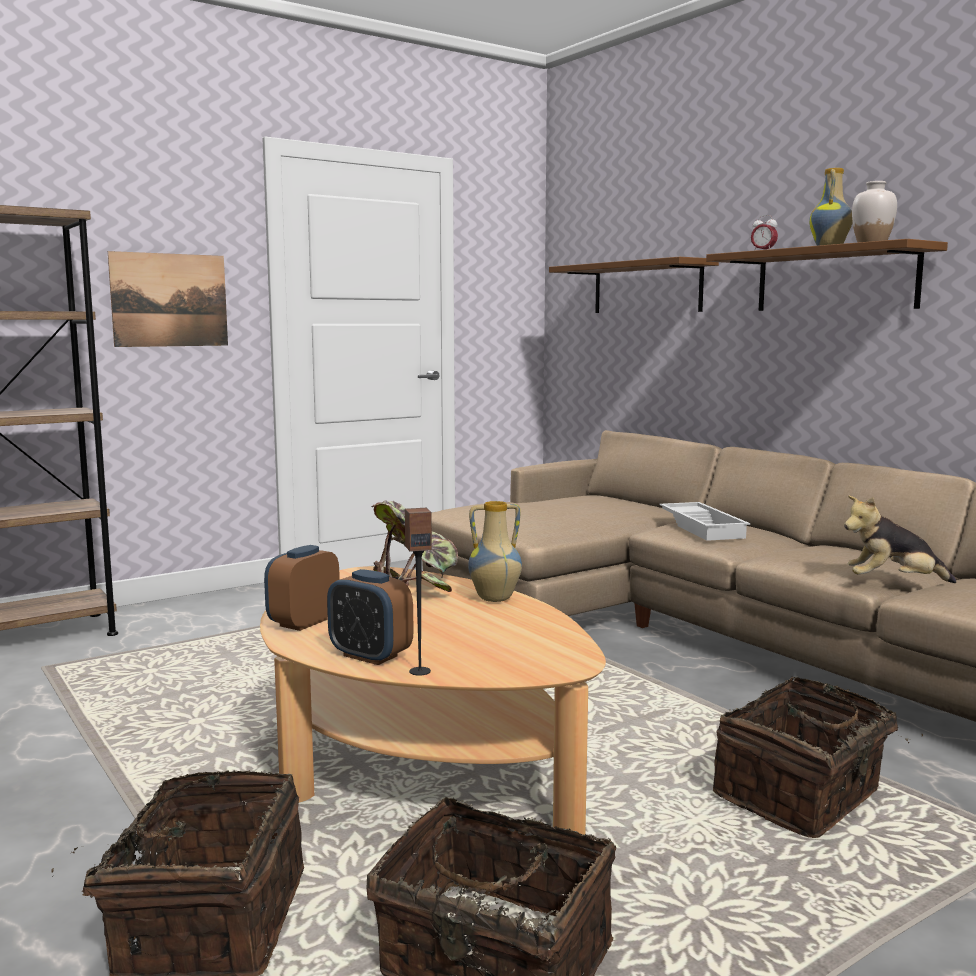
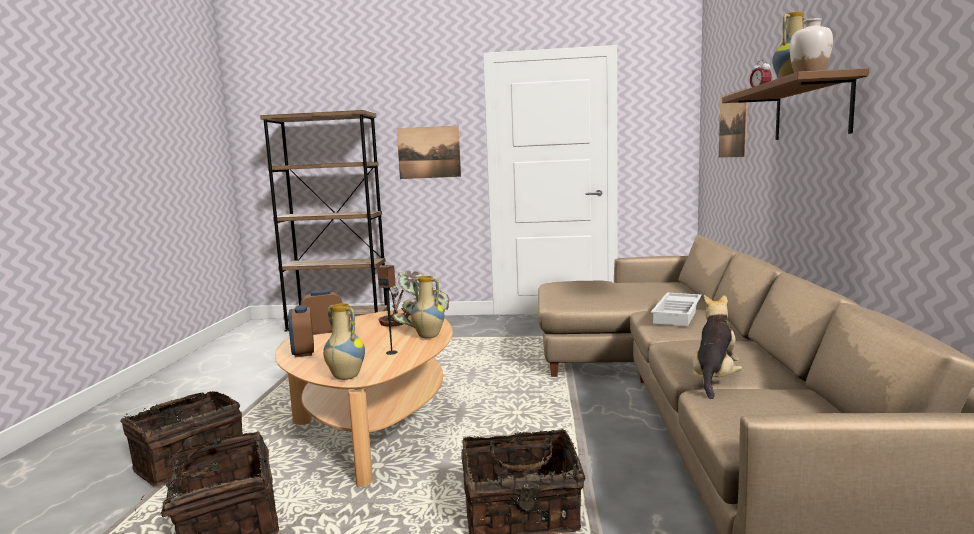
camera: 40 degrees right, 0 degrees up
(420, 671) = (299, 364): speaker -> speaker (392, 352)
(544, 669) = (345, 377): none -> vase
(646, 288) = (733, 125): brown shelf -> picture
(893, 583) = (714, 378): plush toy -> plush toy turned 75 degrees clockwise

